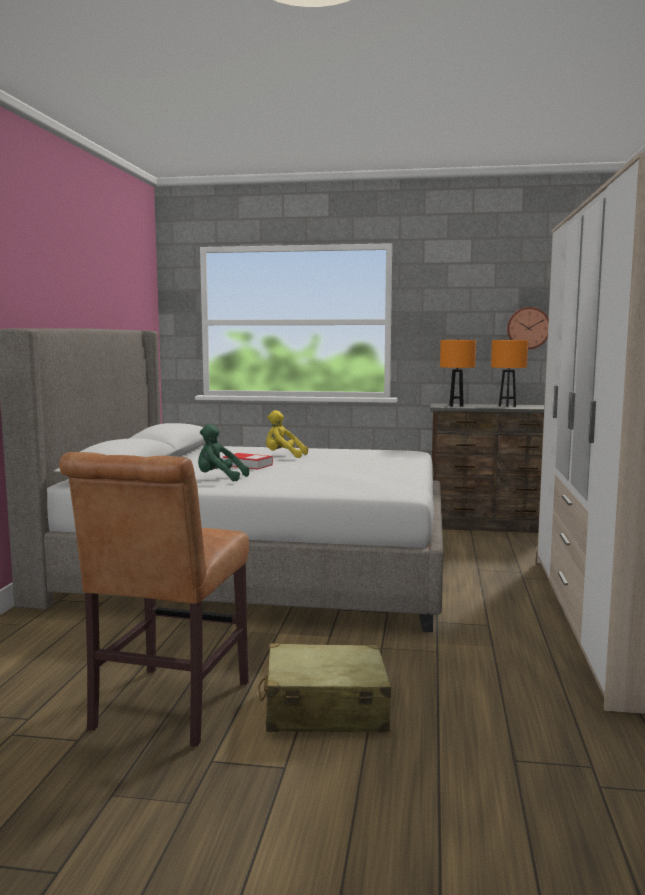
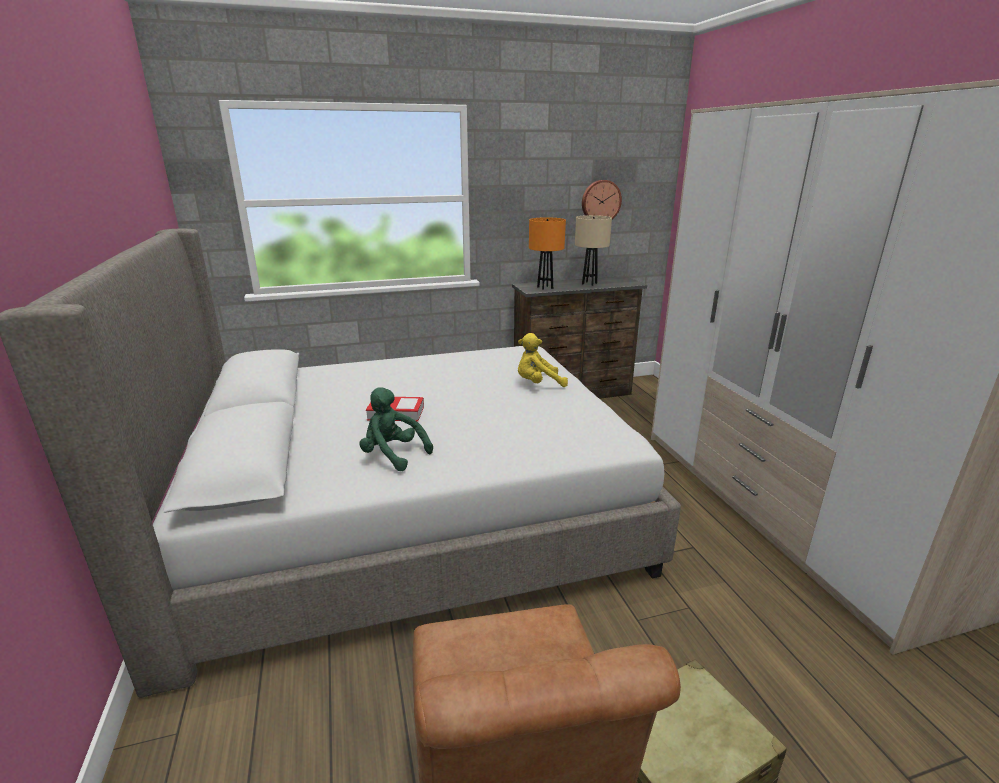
camera: 25 degrees left, 15 degrees up
(219, 478) = (393, 455): green plush toy -> green plush toy turned 45 degrees clockwise
(283, 456) = (412, 382): yellow plush toy -> yellow plush toy (538, 384)
(507, 406) = (589, 283): orange table lamp -> beige table lamp

